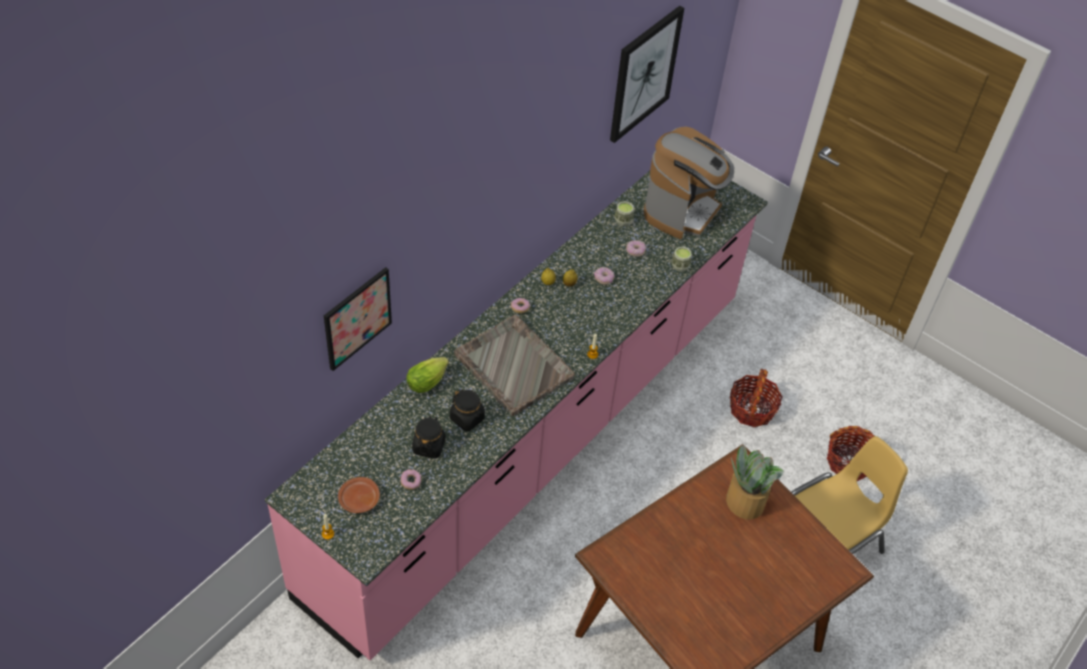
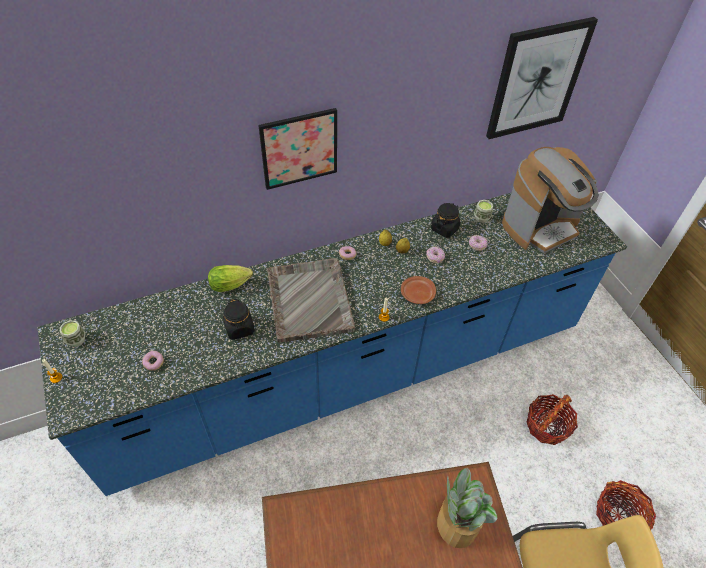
camera: 30 degrees right, 0 degrees up
(357, 318) = (140, 193): picture -> picture (299, 149)
(359, 500) = (103, 359): brown plate -> brown plate (417, 294)
(429, 446) = (191, 338): black jar -> black jar (444, 229)
(534, 441) = (349, 375): pink counter -> blue counter
(680, 266) = (511, 272): cup -> cup (76, 340)

